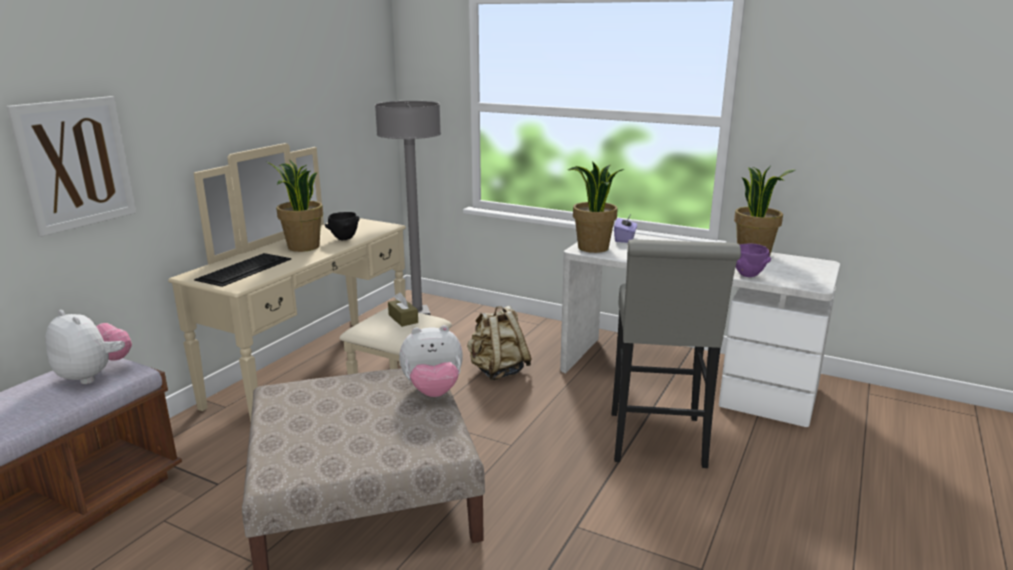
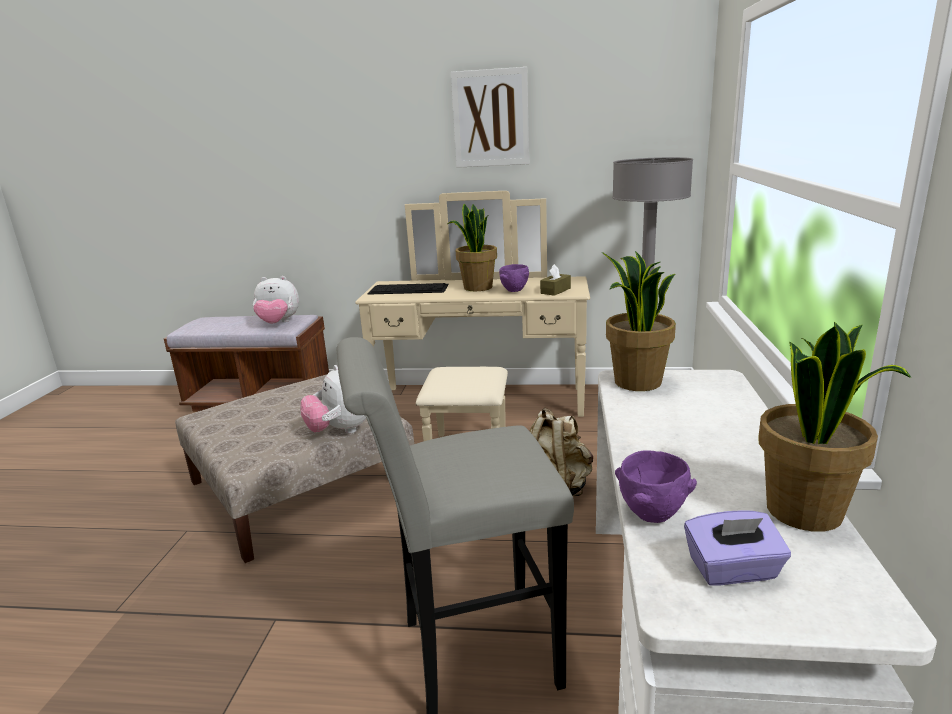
camera: 70 degrees right, 0 degrees up
(75, 164) = (320, 185): picture -> picture (490, 118)
(94, 375) = (278, 323): plush toy -> plush toy turned 75 degrees clockwise
(344, 239) = (514, 291): black bowl -> purple bowl
(403, 319) = (469, 377): brown tissue box -> brown tissue box (555, 291)
(625, 239) = (712, 393): purple tissue box -> purple tissue box (733, 570)

